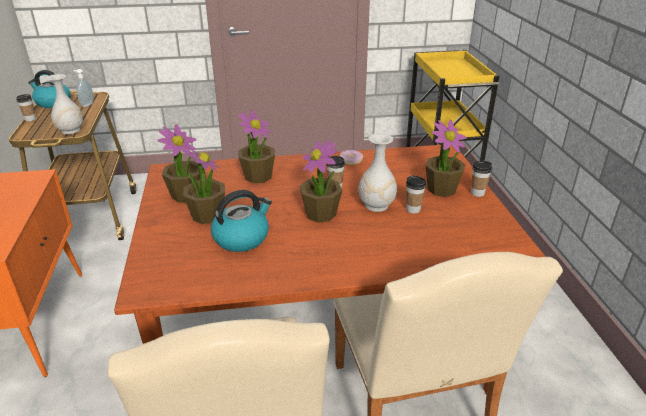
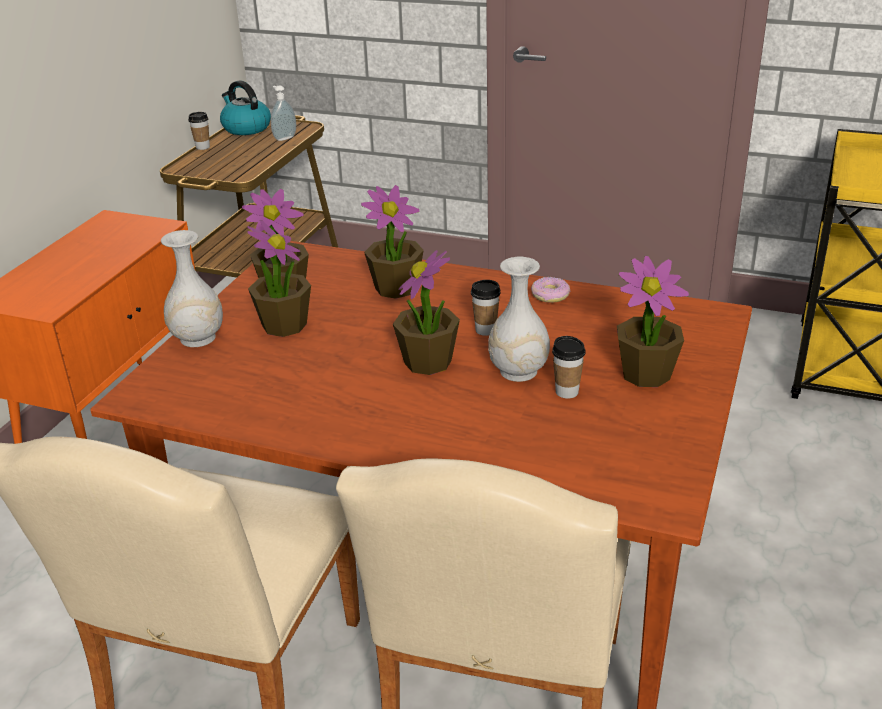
camera: 30 degrees right, 0 degrees up
(71, 130) = (235, 172): white vase -> white vase (198, 338)
(242, 238) = (298, 366): kettle -> none
(477, 193) = (699, 395): cup -> none

